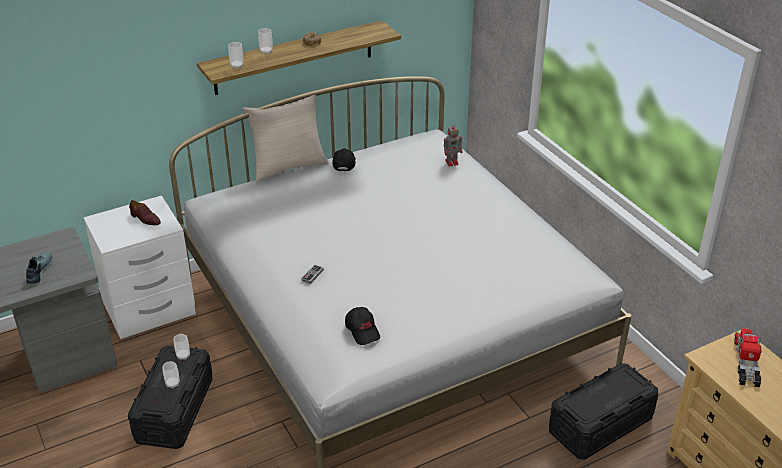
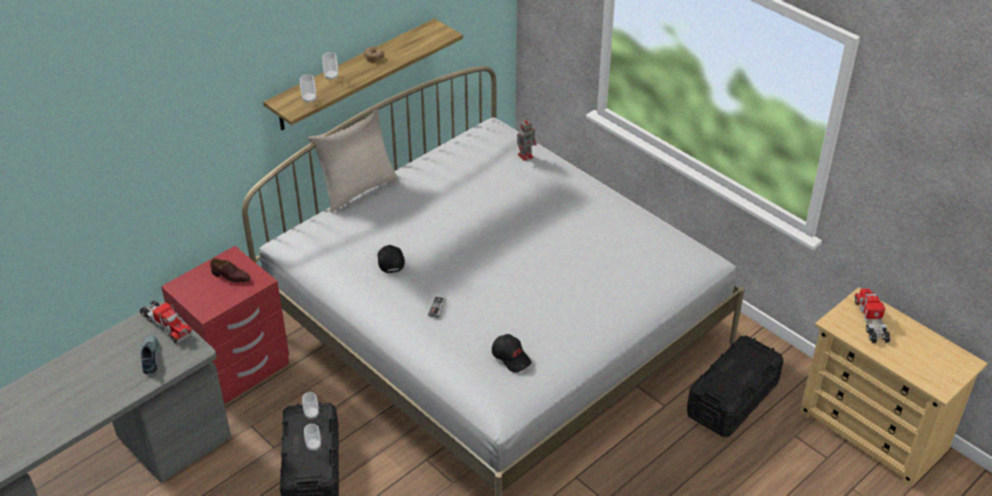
camera: 15 degrees left, 5 degrees up
(67, 247) = (166, 324): none -> toy truck
(150, 310) = (237, 368): white nightstand -> red nightstand
(344, 163) = (415, 175): black cap -> black cap (390, 261)

